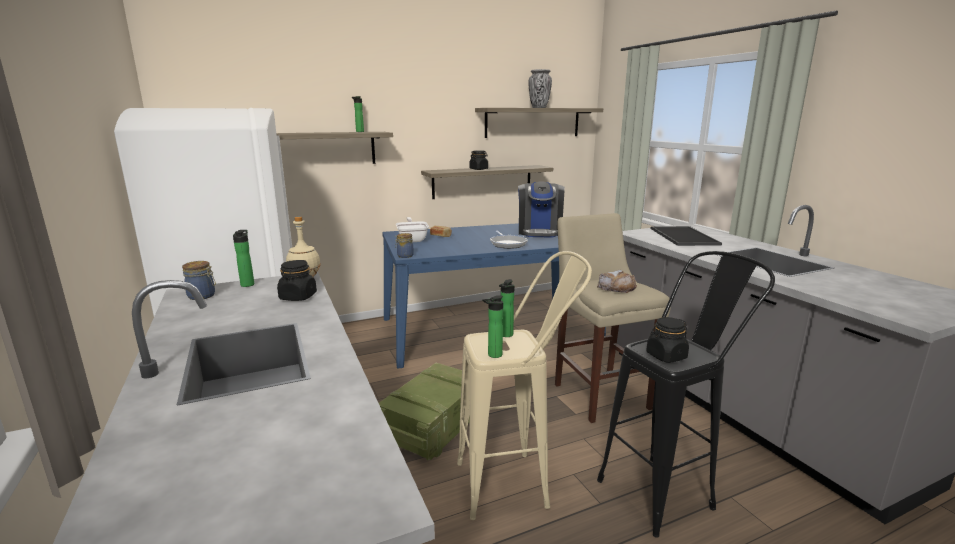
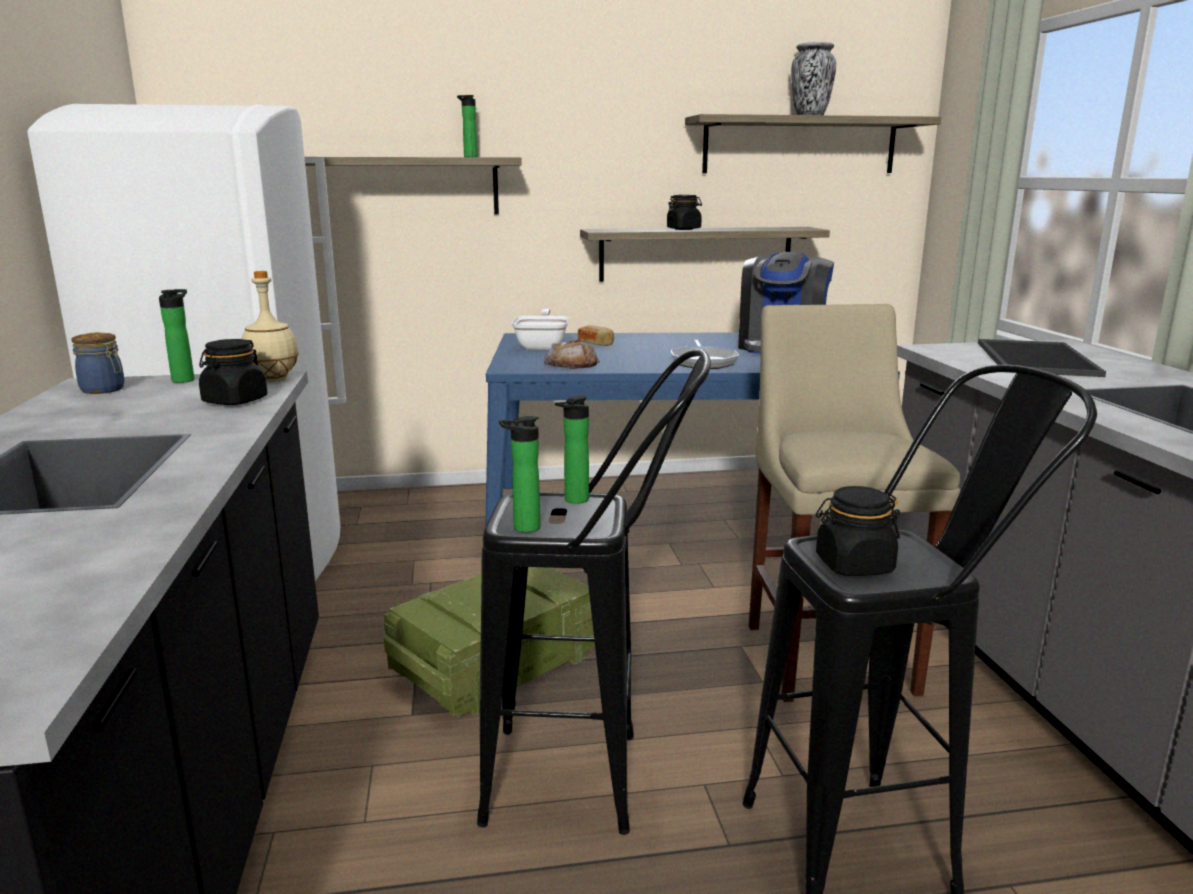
camera: 15 degrees right, 0 degrees up
(404, 256) = (506, 368): jar -> none
(517, 482) = (592, 780): beige stool -> black stool
(616, 287) = (854, 443): bread -> bread (571, 364)

